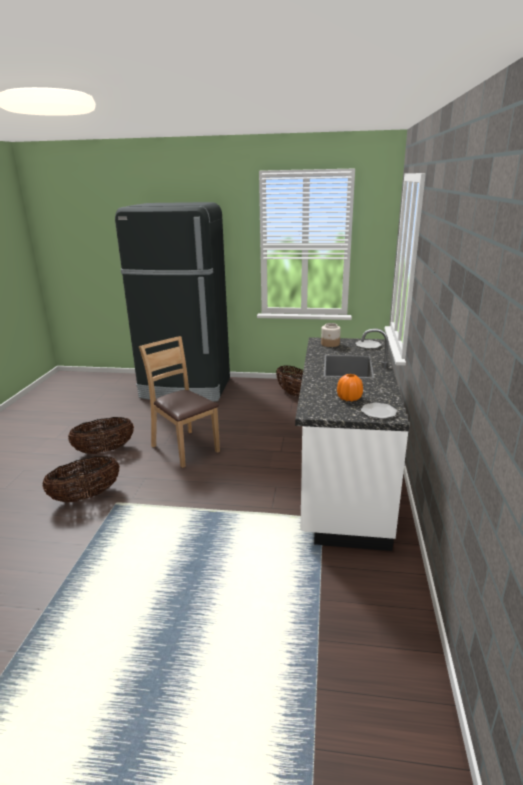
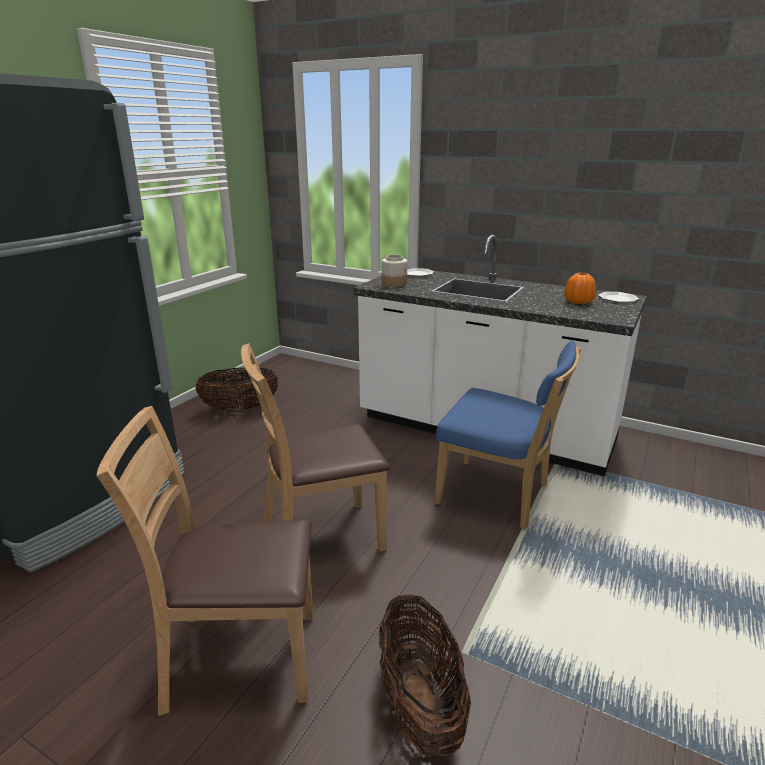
camera: 70 degrees left, 0 degrees up
(104, 450) = (240, 658): basket -> brown chair
(255, 496) = (498, 496): none -> blue chair

